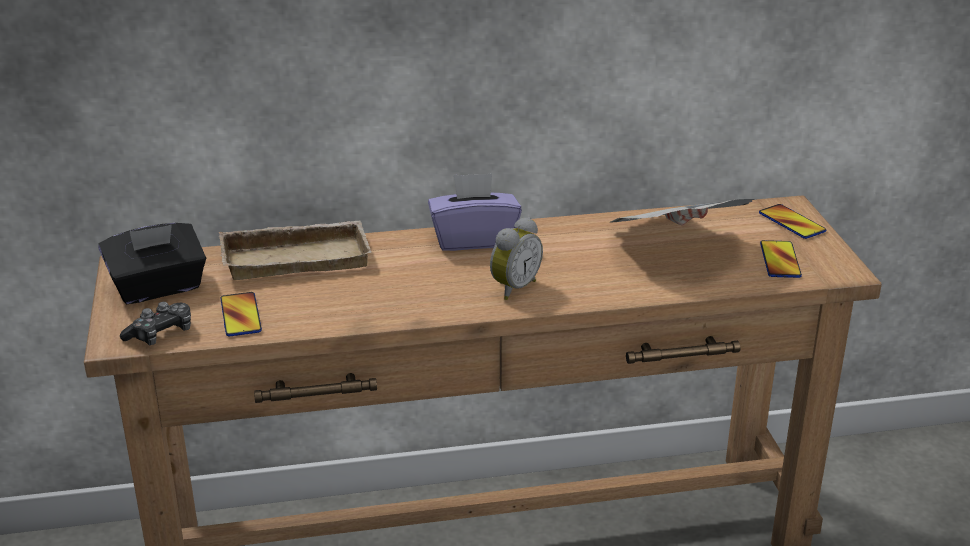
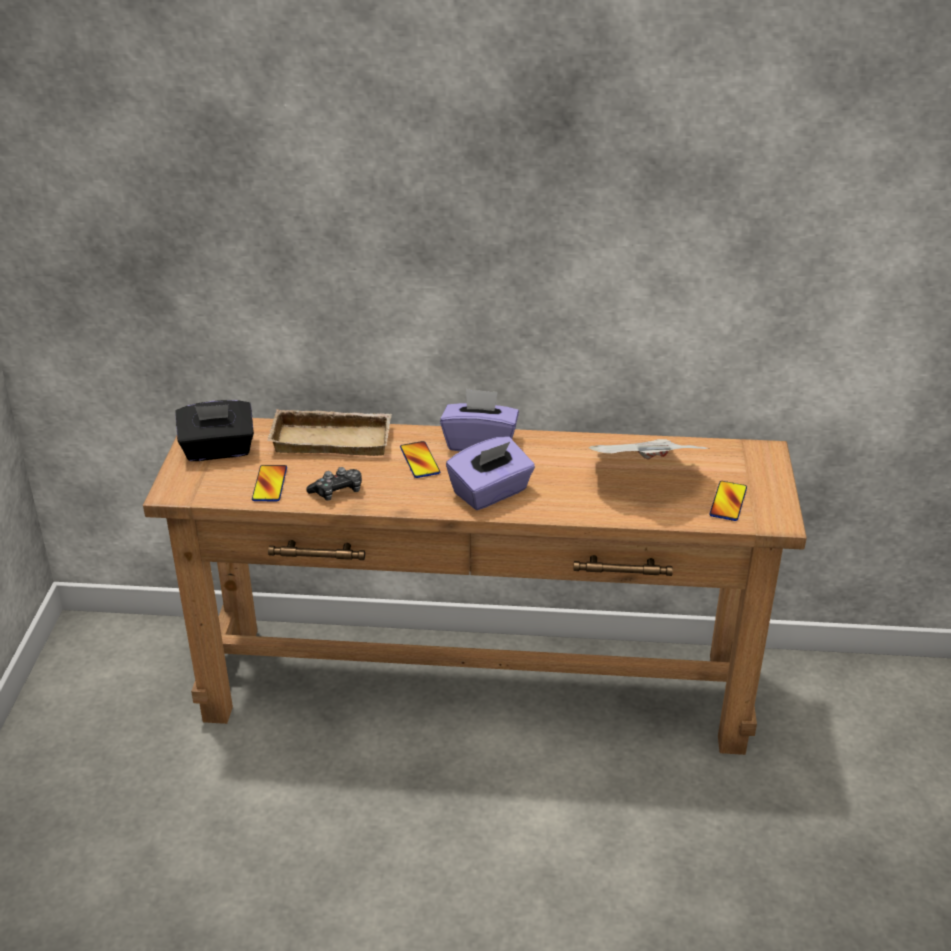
camera: 15 degrees right, 5 degrees up
(161, 334) = (205, 491): game controller -> game controller (337, 491)
(513, 288) = (490, 493): alarm clock -> purple tissue box
(791, 223) = (759, 467): phone -> phone (419, 460)

